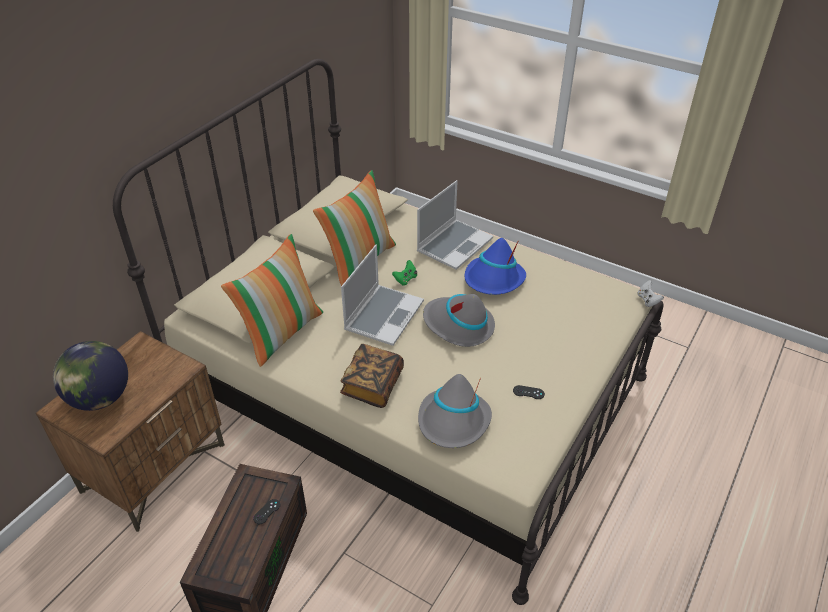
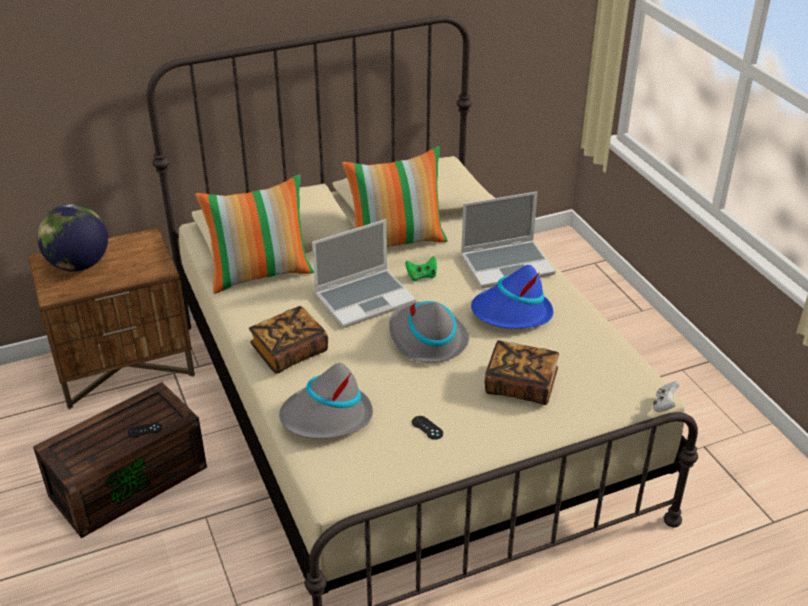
camera: 35 degrees right, 5 degrees down
(553, 330) = (520, 385): none -> book

